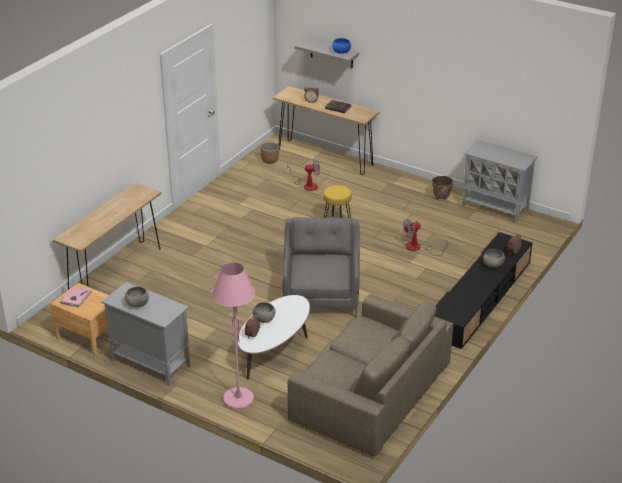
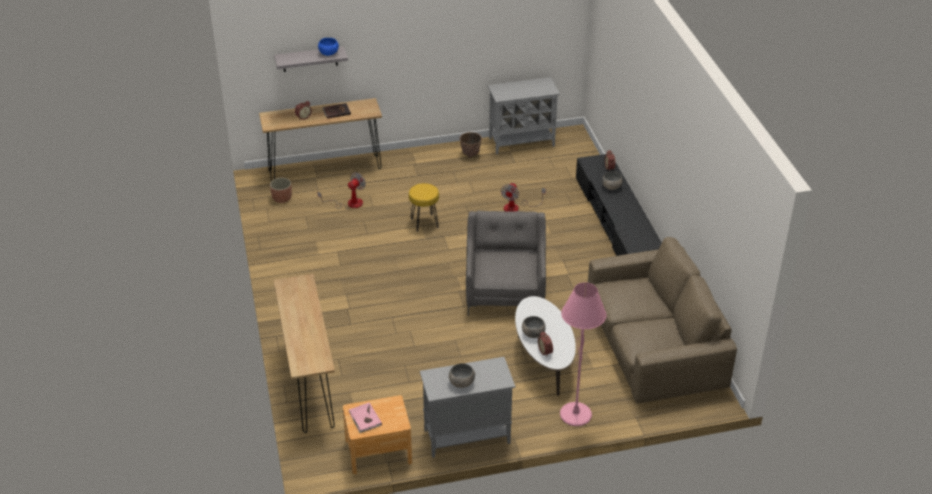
camera: 45 degrees left, 5 degrees up
(321, 294) = (505, 290): grey armchair -> grey armchair turned 45 degrees clockwise

